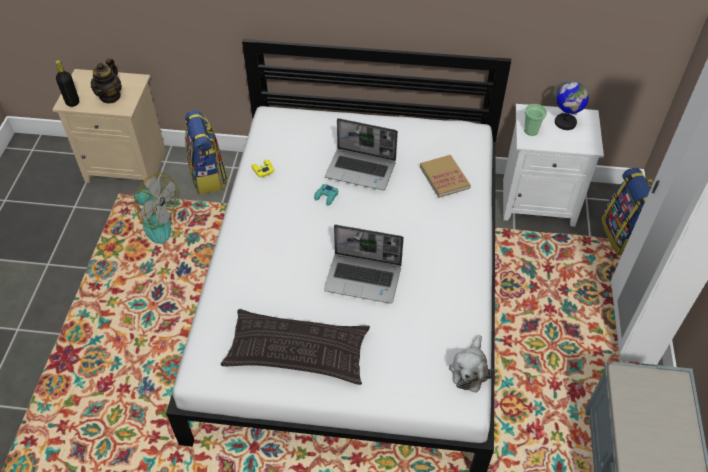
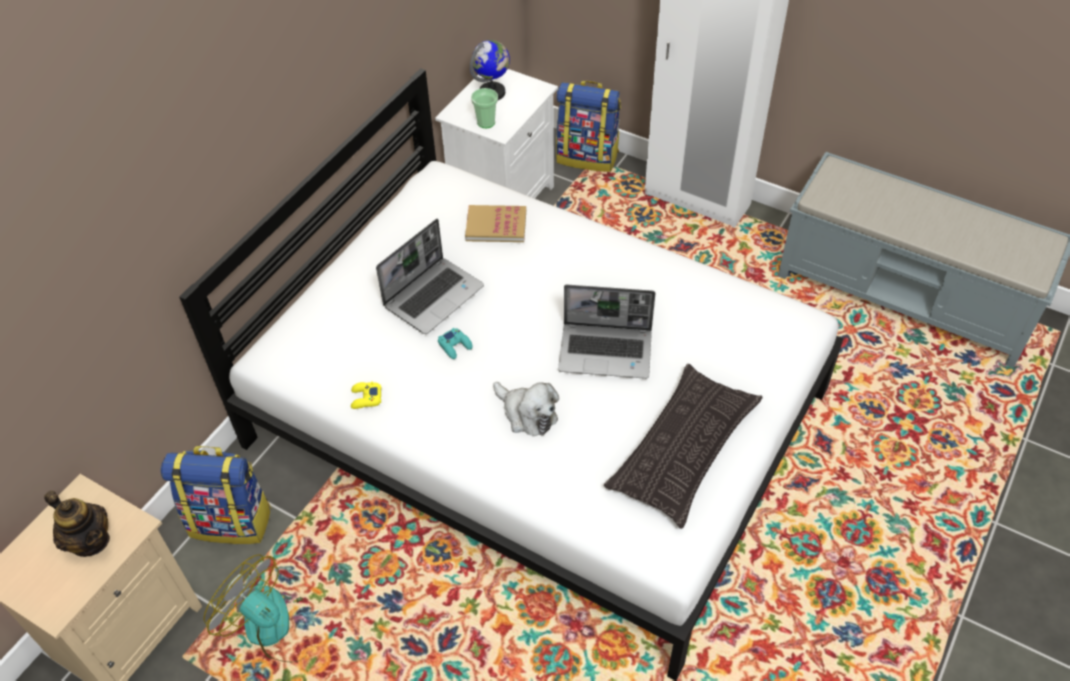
camera: 65 degrees left, 0 degrees up
(72, 102) = (61, 600): black bottle -> none
(150, 225) = (278, 626): fan -> fan turned 105 degrees counterclockwise
(364, 278) = (606, 351): laptop -> laptop turned 60 degrees clockwise
(469, 369) = (770, 305): plush toy -> plush toy (527, 414)

